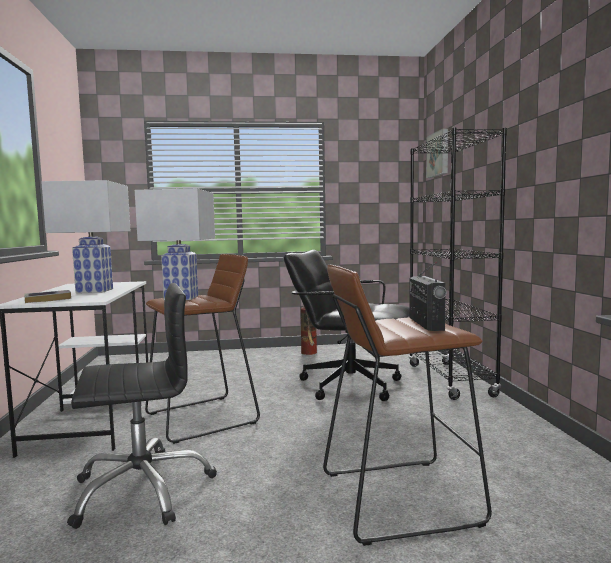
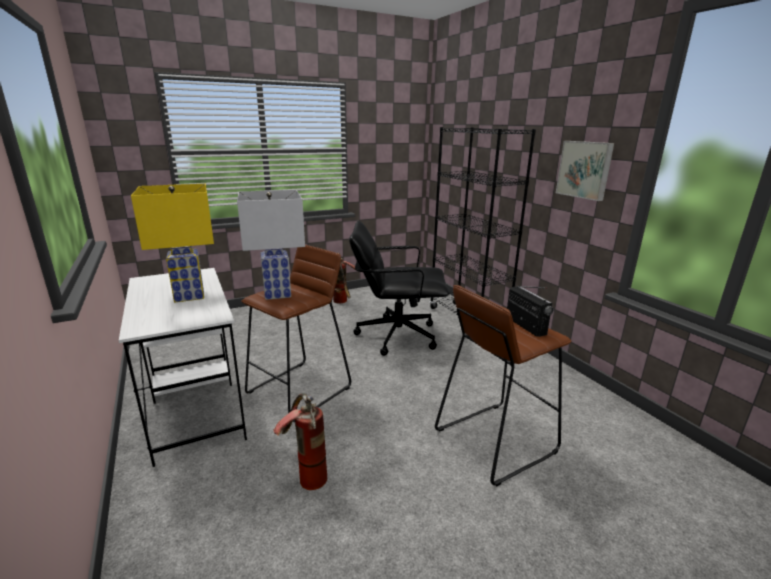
camera: 20 degrees left, 15 degrees up
(48, 299) = (164, 321): book -> none
(96, 291) = (190, 295): white table lamp -> yellow table lamp
(142, 489) = (305, 474): black office chair -> fire extinguisher
(439, 154) = (450, 124): picture -> picture (585, 169)

